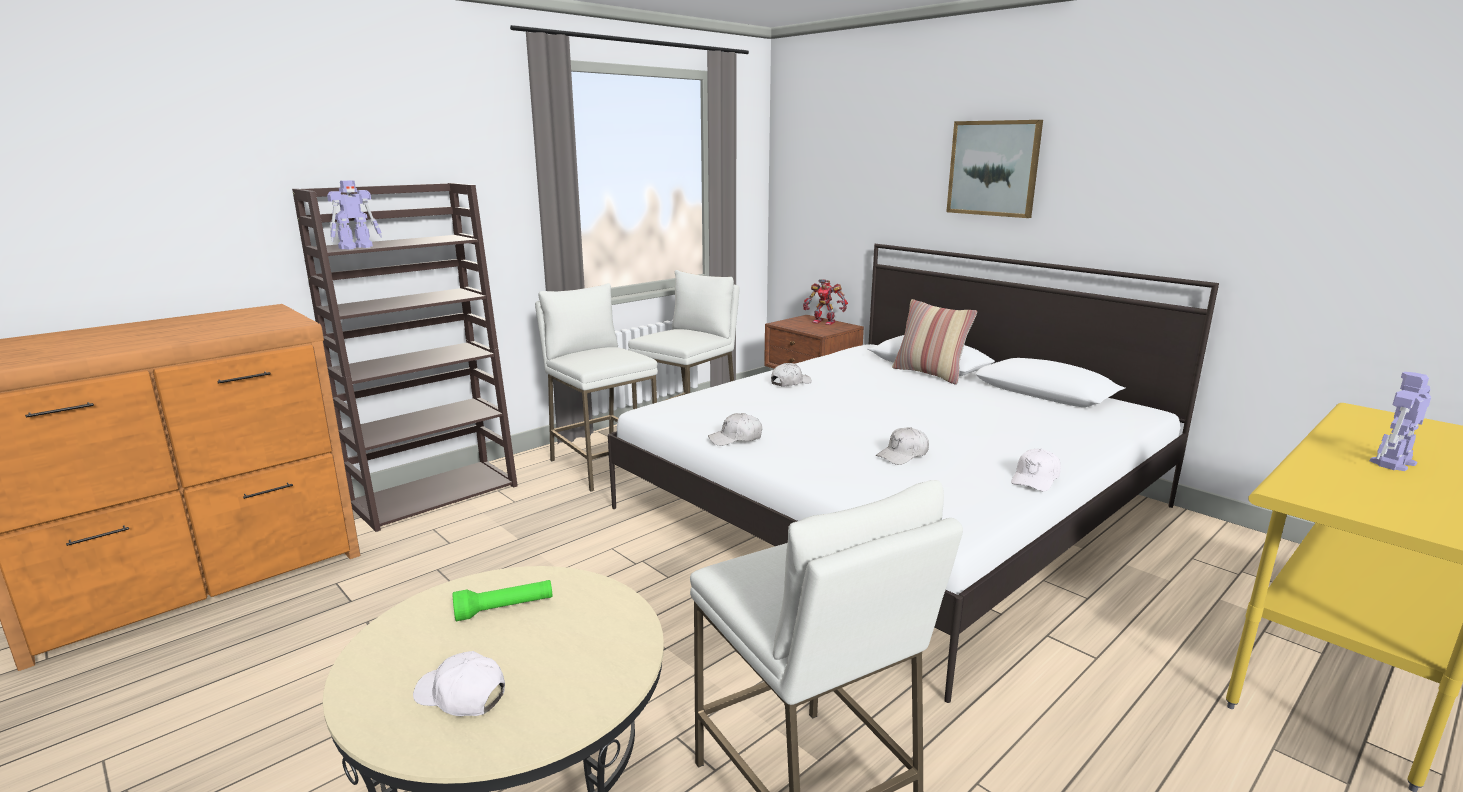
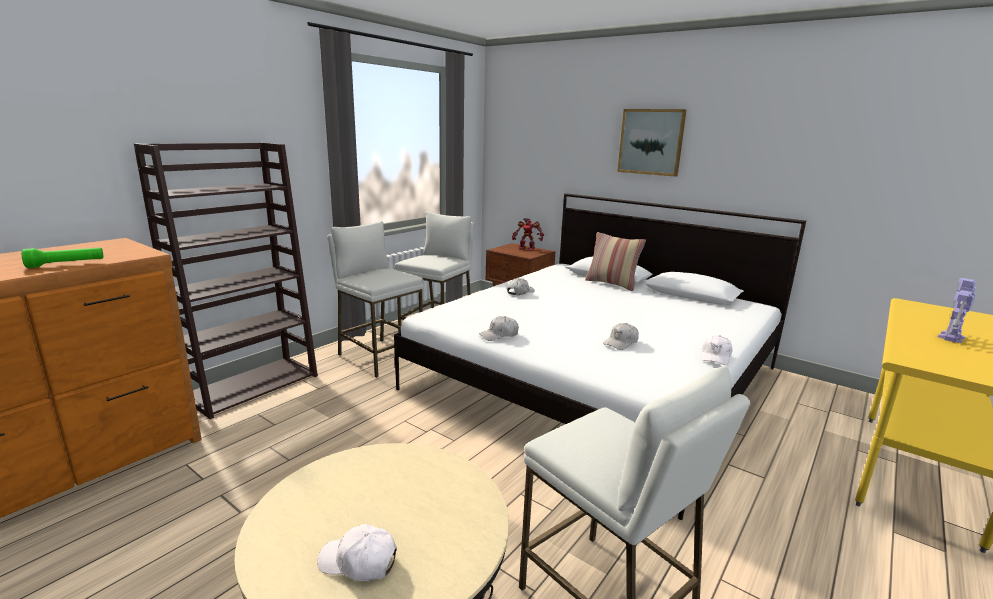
camera: 10 degrees left, 0 degrees up
(357, 247) = (191, 192): toy robot -> none
(504, 609) = (368, 482): green flashlight -> green flashlight (66, 264)

